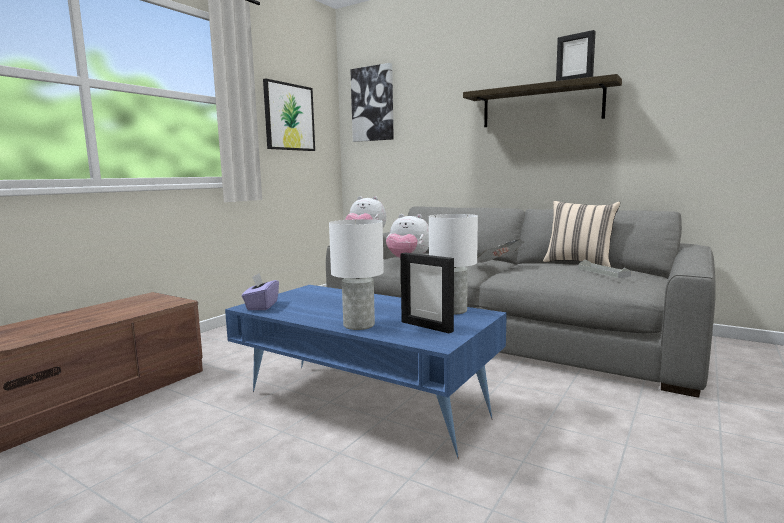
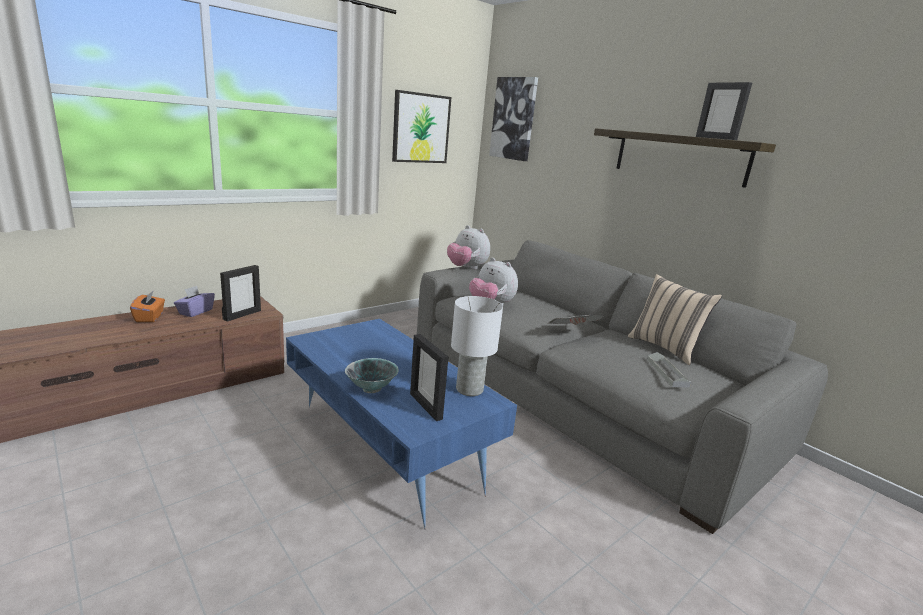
camera: 15 degrees right, 10 degrees up
(34, 325) = (150, 317): none -> orange tissue box
(150, 307) = (242, 315): none -> picture frame
(261, 306) = (316, 340): purple tissue box -> purple tissue box (195, 312)
(359, 325) = (371, 389): white table lamp -> bowl

